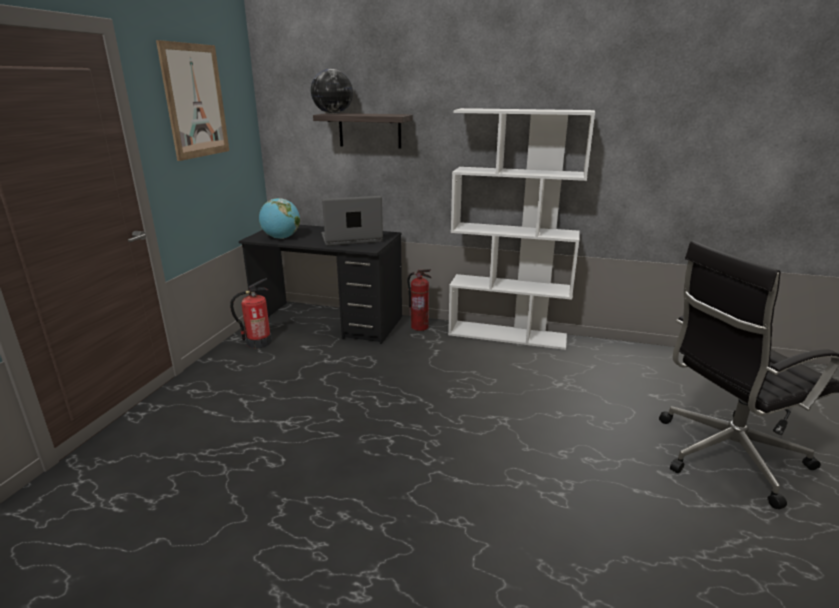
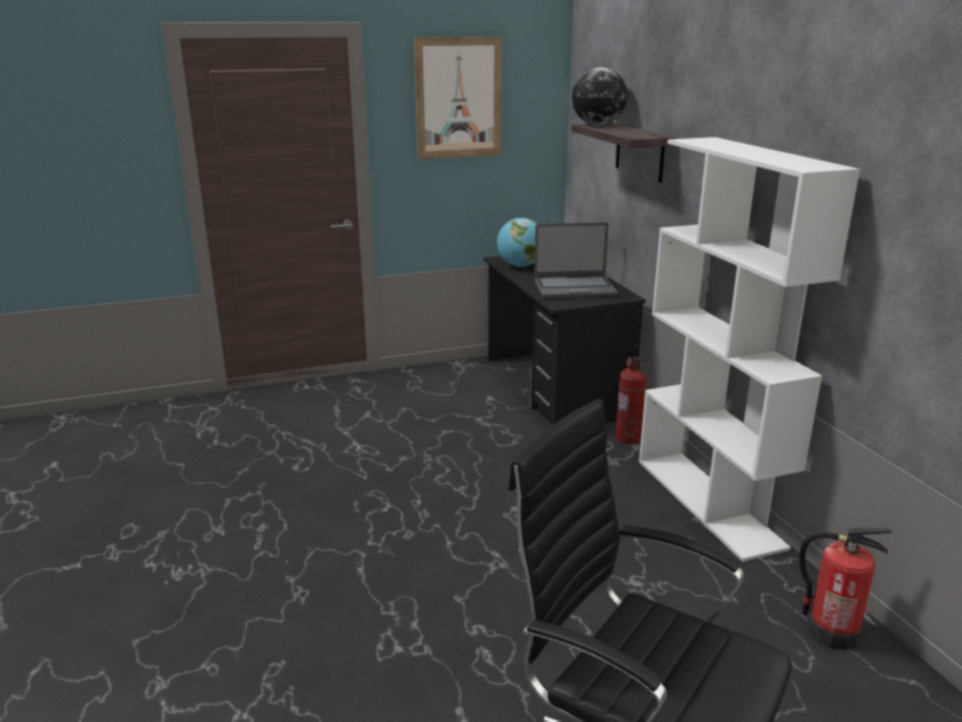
camera: 55 degrees right, 0 degrees up
(258, 342) = (465, 375): fire extinguisher -> fire extinguisher (831, 631)
(351, 239) = (574, 288): laptop -> laptop turned 135 degrees clockwise

